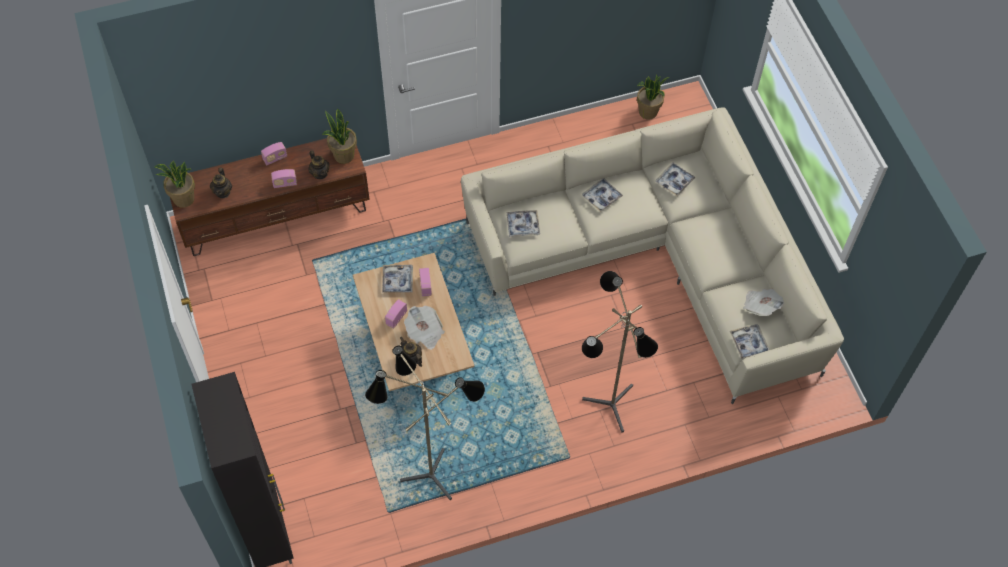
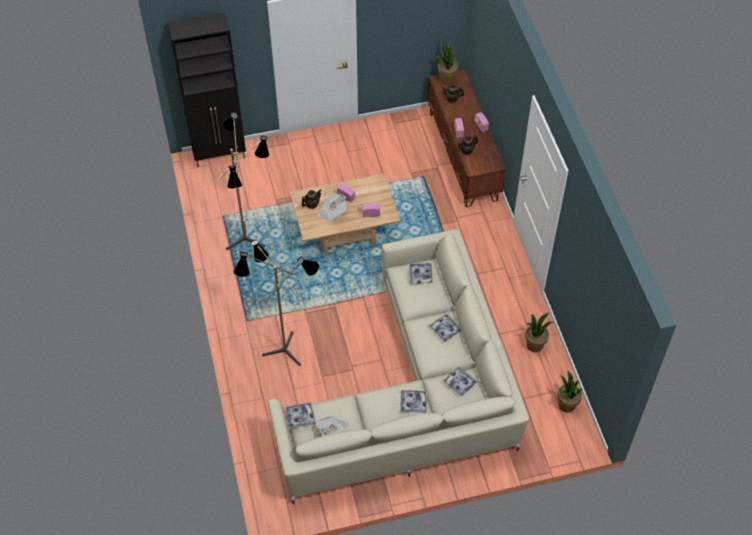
camera: 95 degrees right, 5 degrees down
(343, 155) = (483, 164): potted plant -> potted plant (534, 345)
(397, 281) = (376, 198): tray -> tray (413, 403)

